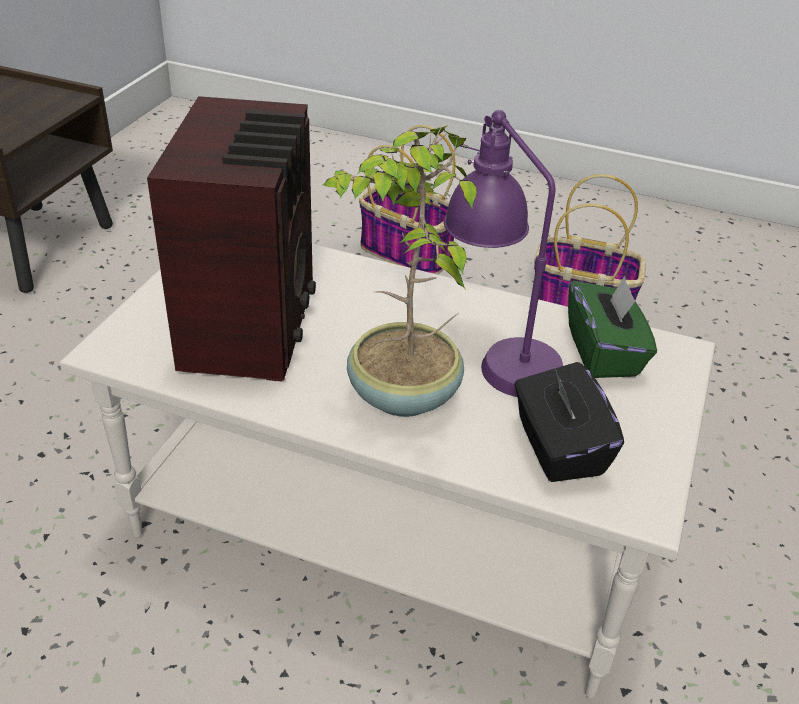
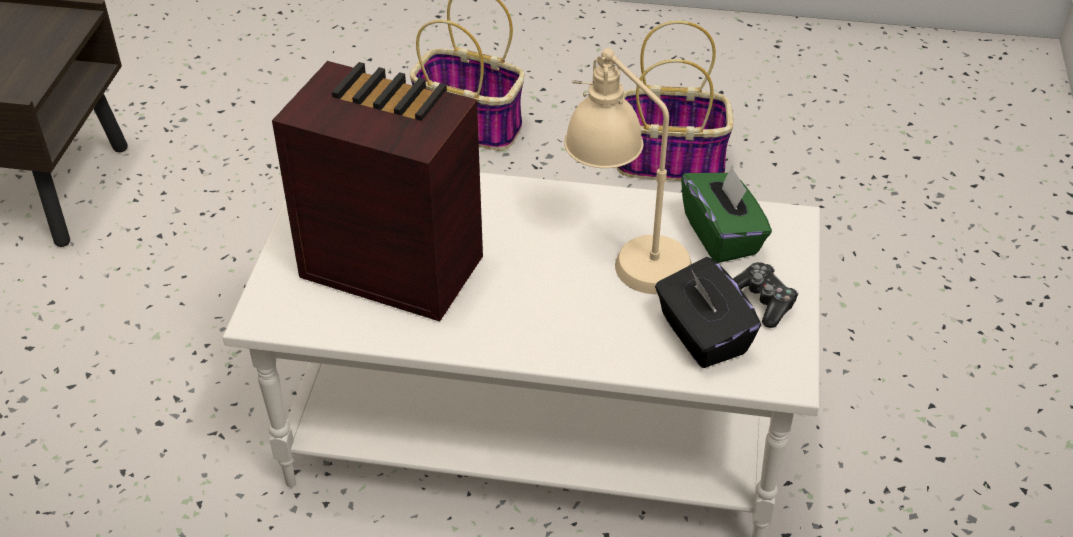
camera: 10 degrees left, 5 degrees up
(252, 324) = (390, 265): radio -> radio turned 60 degrees counterclockwise
(401, 396) = (552, 313): potted plant -> none
(495, 352) = (624, 252): purple table lamp -> beige table lamp
(636, 424) = (764, 301): none -> game controller

